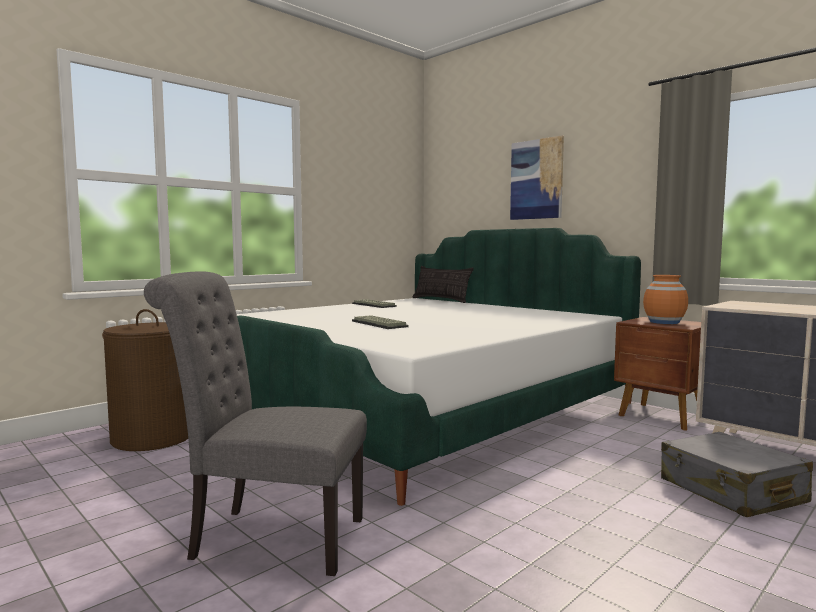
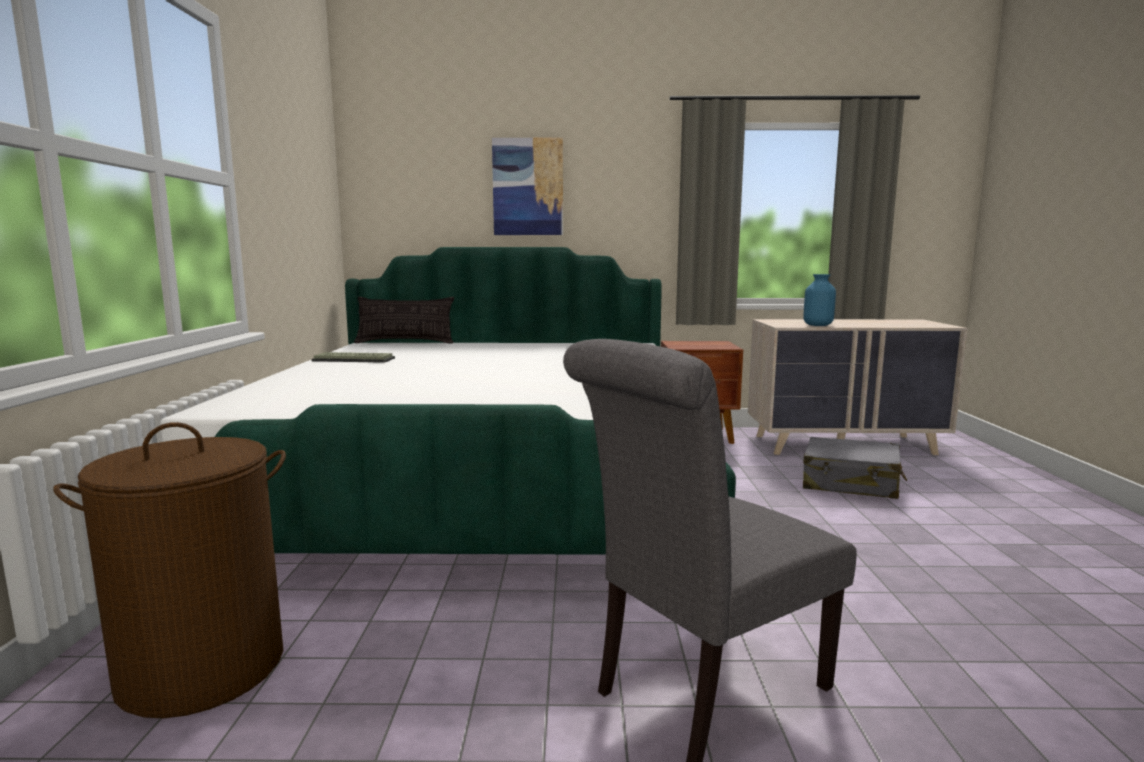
camera: 45 degrees left, 5 degrees up
(380, 324) = (496, 385): keyboard -> none
(664, 322) = (699, 344): orange vase -> none
(768, 309) = (817, 325): none -> blue vase

